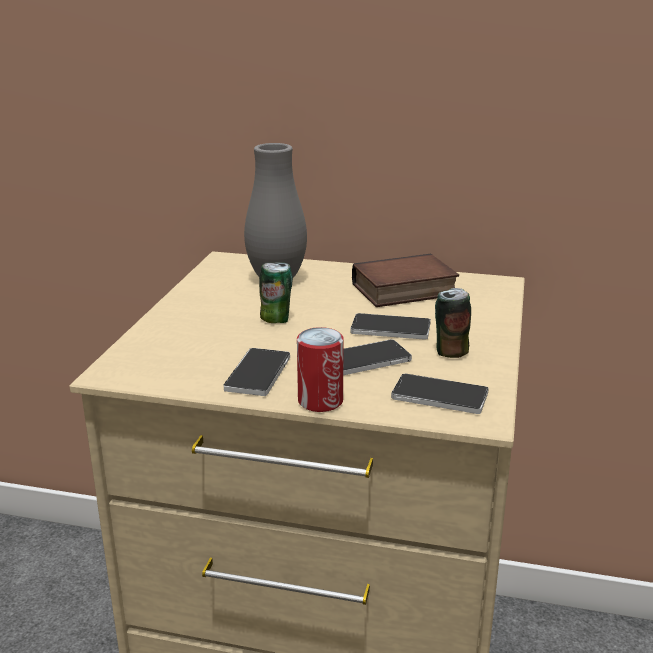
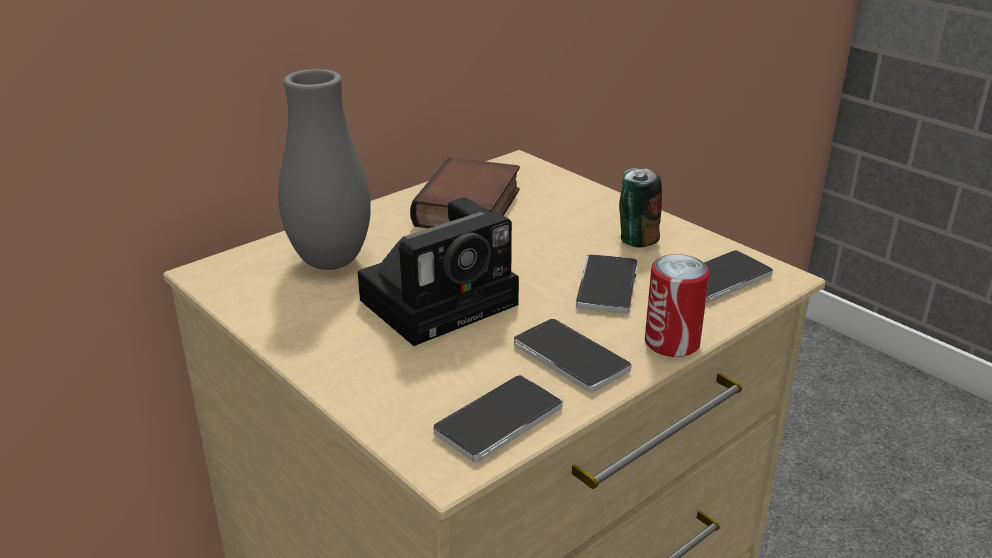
camera: 55 degrees left, 5 degrees up
(276, 319) = (443, 300): can -> camera
(390, 329) = (551, 248): phone -> phone (498, 420)

